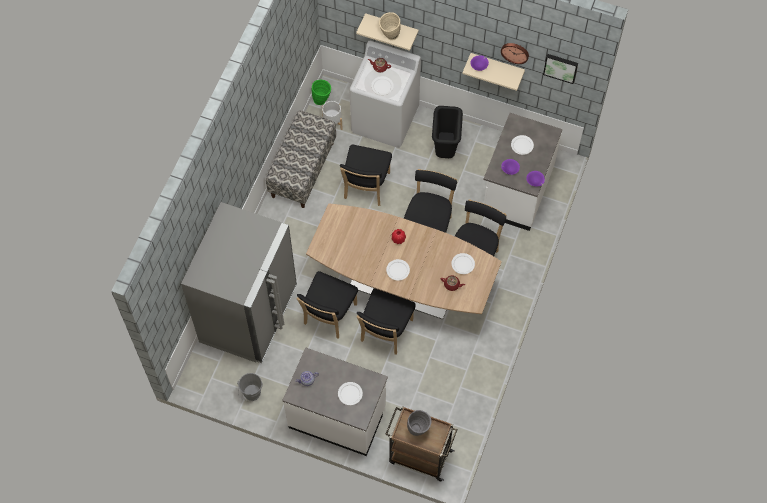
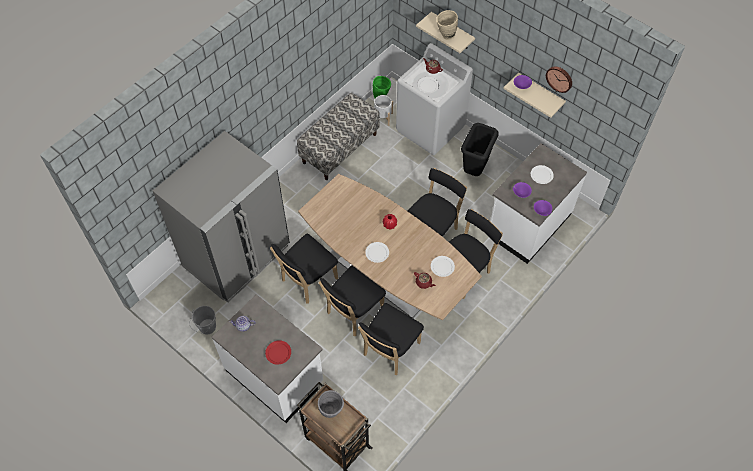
camera: 20 degrees right, 5 degrees down
(350, 394) = (278, 352): white plate -> red plate
(365, 187) = (389, 180): black chair -> black chair (389, 351)
(561, 67) = (600, 104): picture -> none

